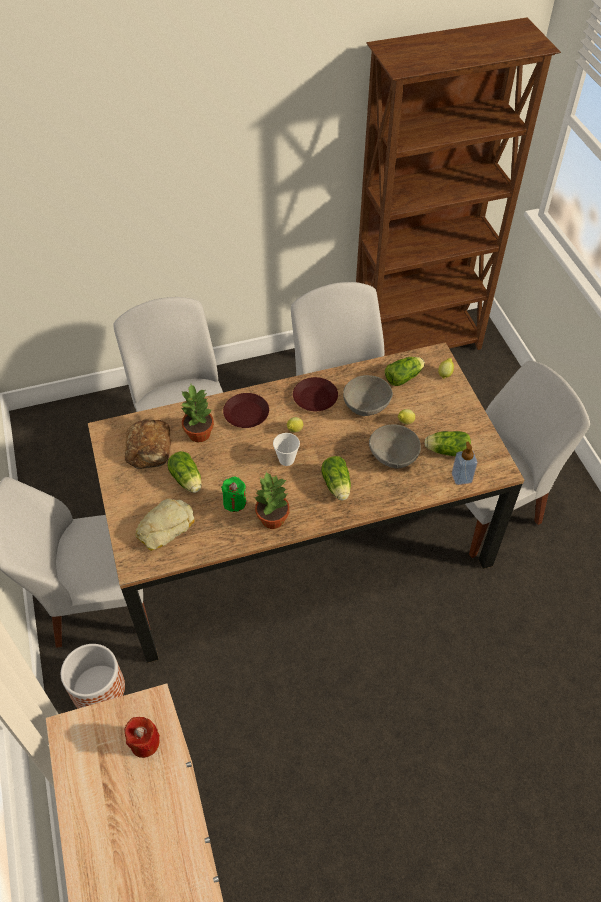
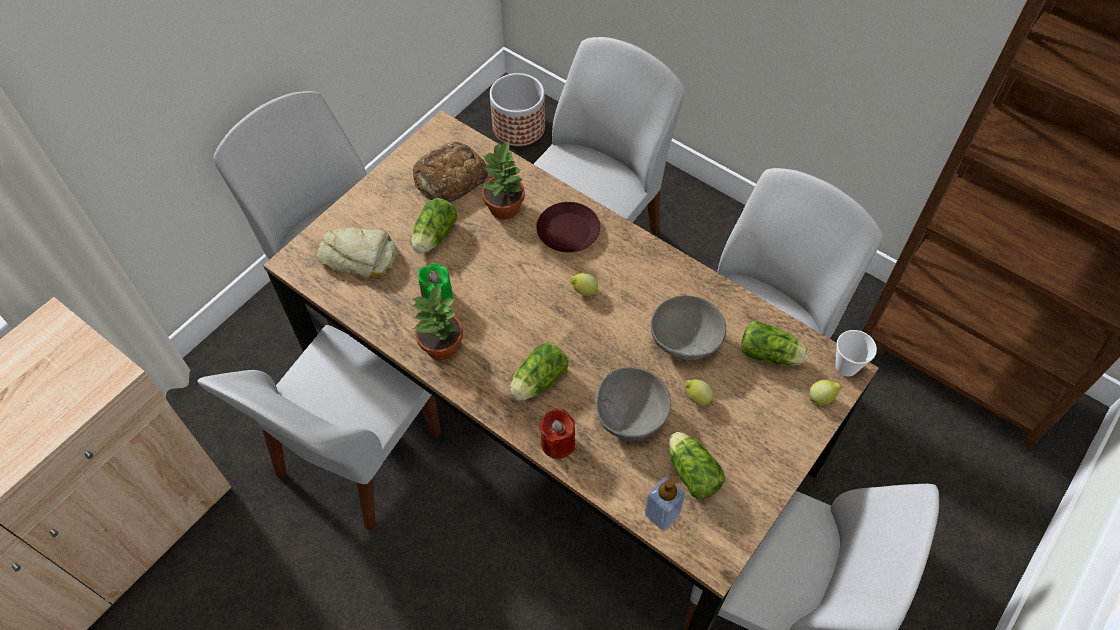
camera: 55 degrees right, 5 degrees up
(98, 688) = (261, 355): planter -> planter (519, 127)
(144, 743) = (66, 394): red candle -> red candle (557, 443)
(232, 670) = (356, 458): none -> white chair
(286, 460) = (535, 309): cup -> cup (846, 366)
(315, 398) = (650, 282): brown plate -> none

